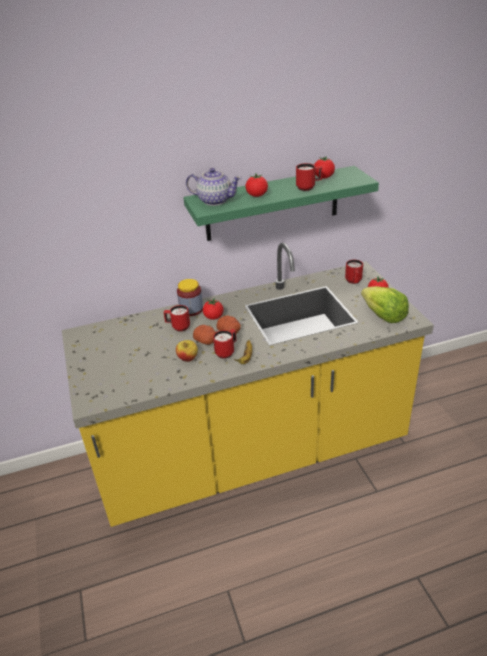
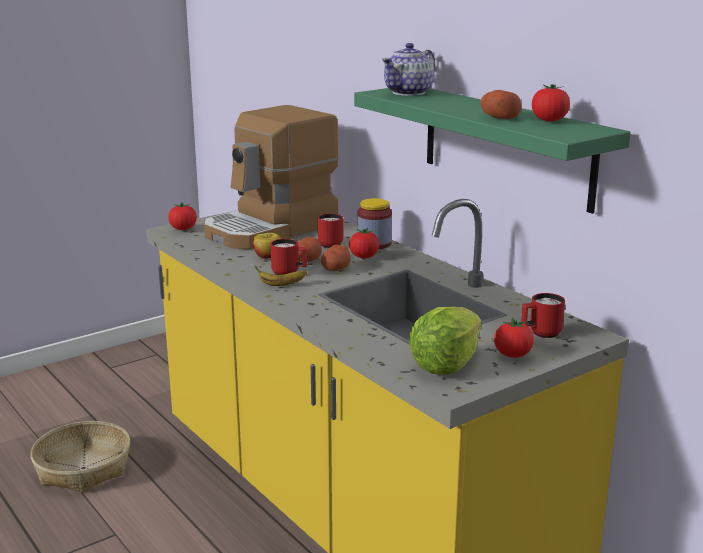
camera: 70 degrees right, 15 degrees down
(126, 611) = (84, 468): none -> basket
(127, 349) = (272, 228): none -> coffee machine
(214, 200) = (409, 92): teapot -> teapot turned 45 degrees clockwise
(257, 195) = (443, 103): tomato -> tomato (183, 229)
(308, 187) = (498, 117): red mug -> potato

